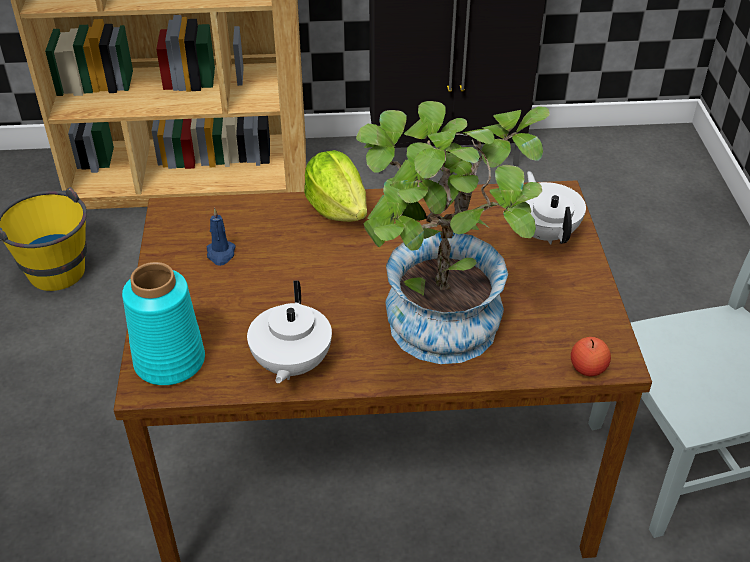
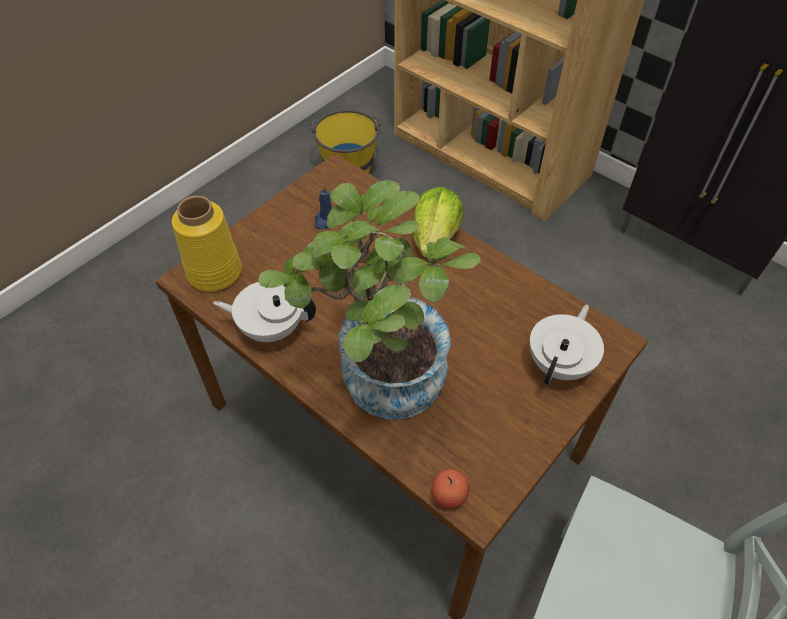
camera: 45 degrees right, 10 degrees up
(170, 360) = (215, 272): turquoise vase -> yellow vase
(290, 364) = (271, 328): white teapot -> white teapot turned 45 degrees clockwise

